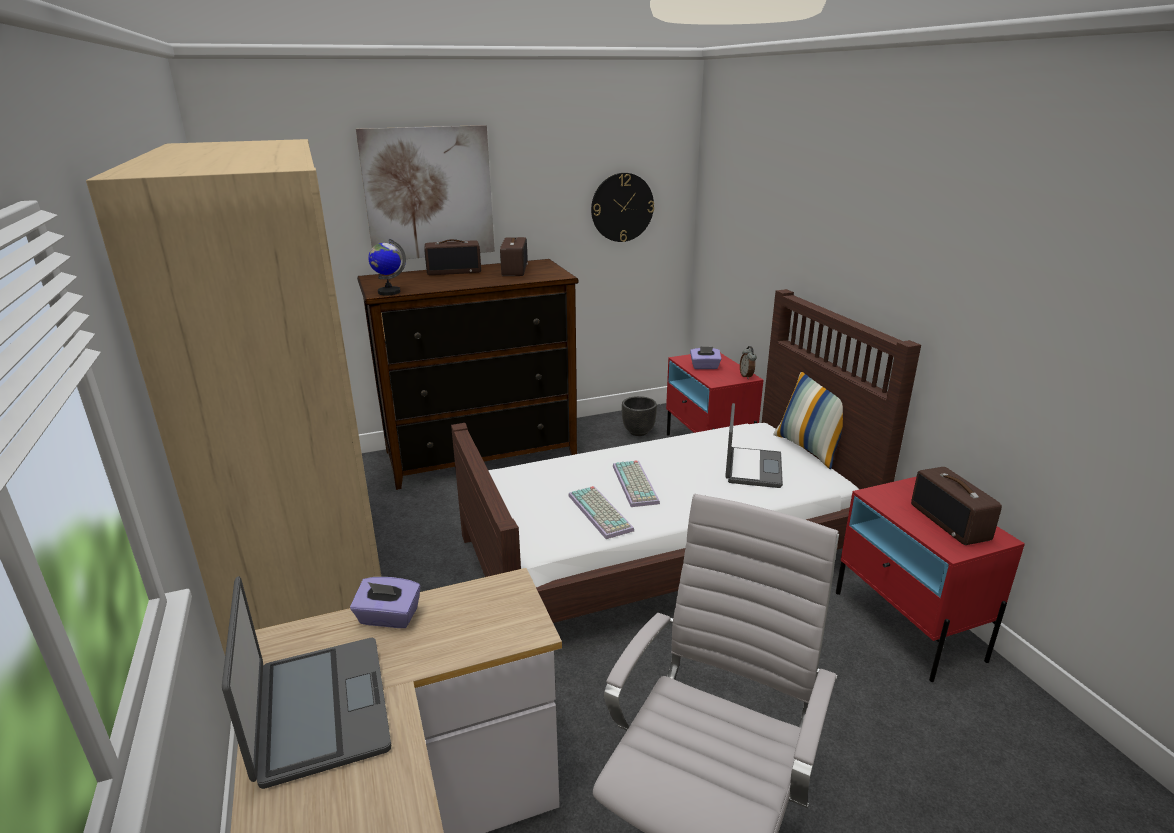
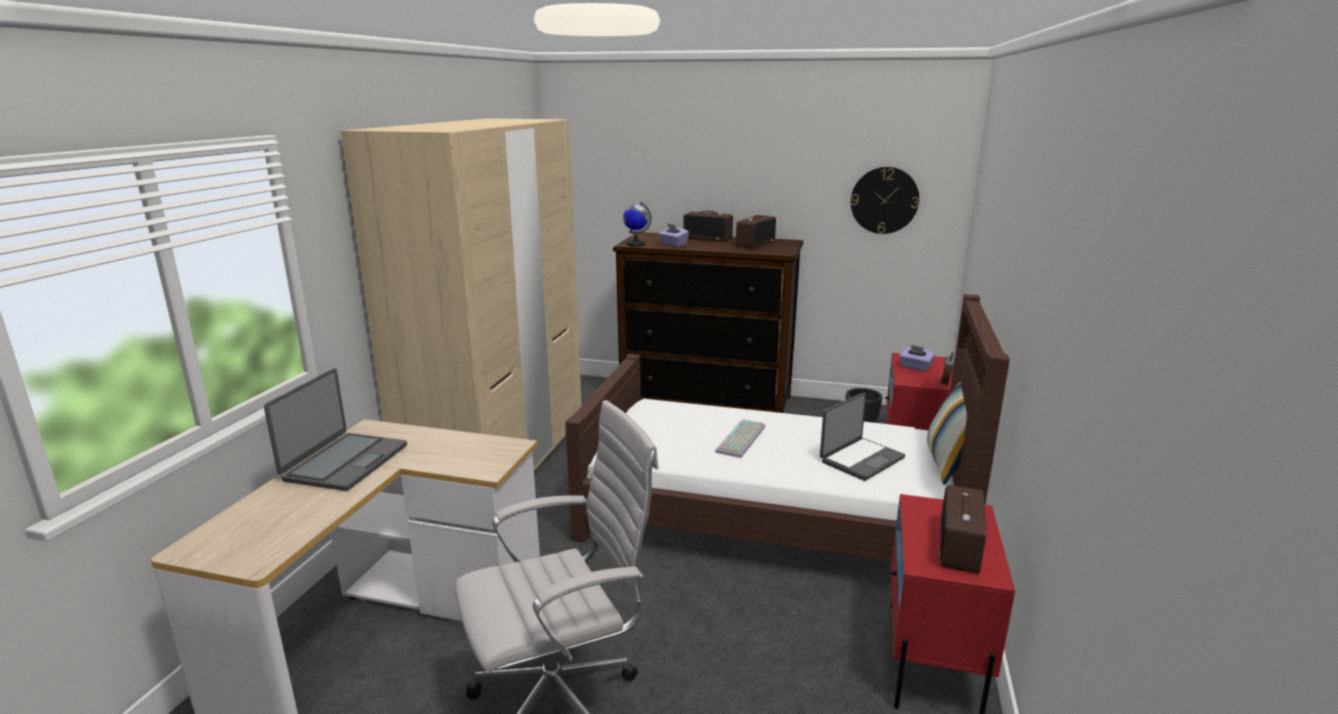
camera: 35 degrees right, 5 degrees down
(388, 618) = (430, 437): purple tissue box -> purple tissue box (673, 245)
(429, 193) = (701, 171): picture -> none
(602, 513) = (687, 449): keyboard -> none

